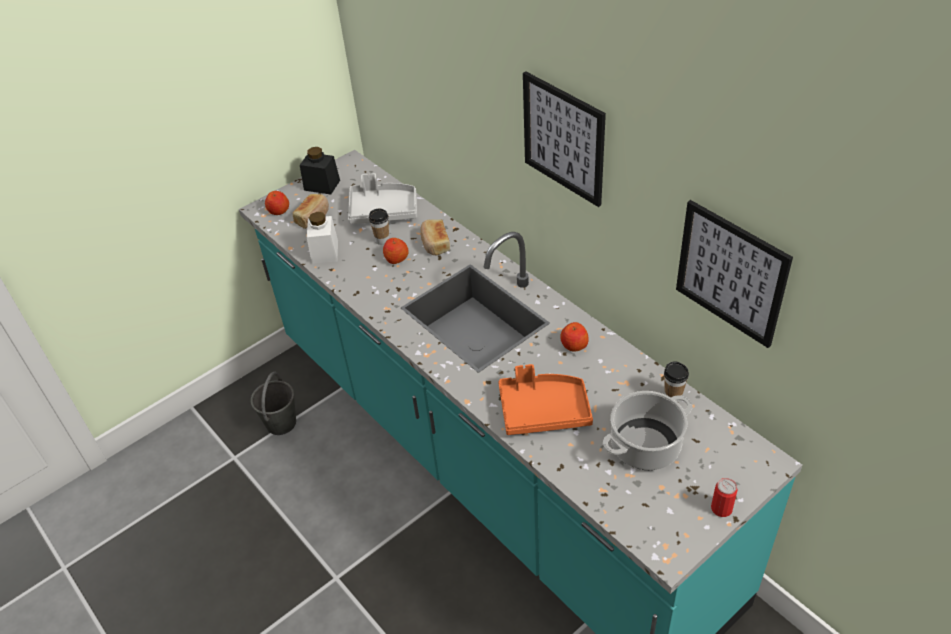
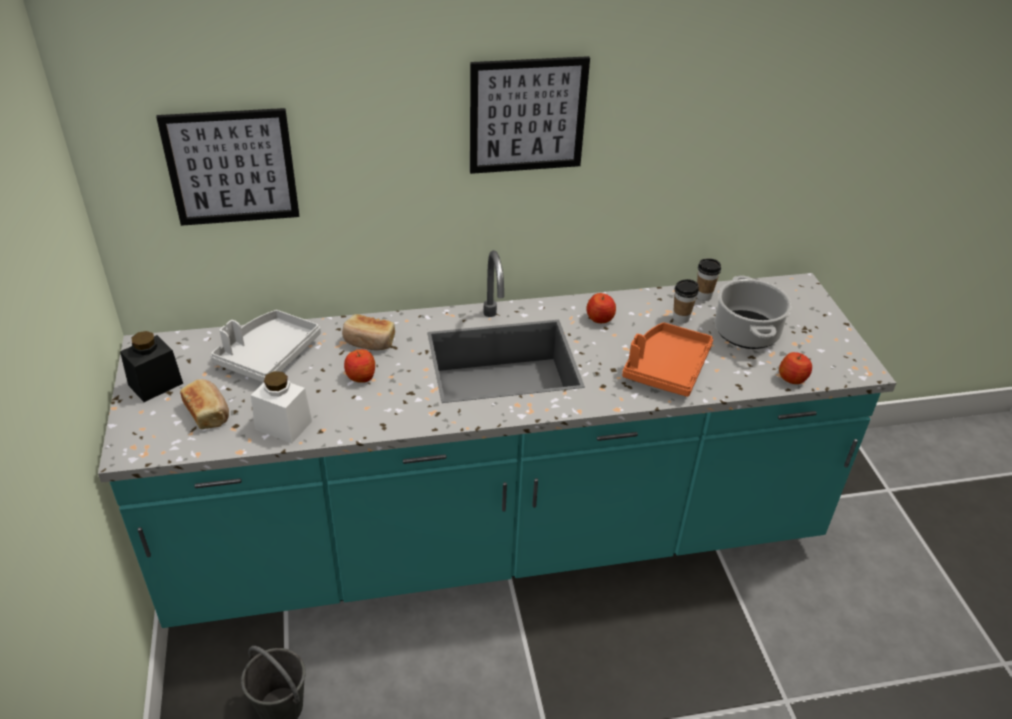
camera: 65 degrees left, 5 degrees down
(278, 211) = (154, 437): apple -> apple (792, 378)
(382, 240) = (318, 374): cup -> cup (681, 318)
(721, 508) = (833, 325): can -> none
(731, 273) = (736, 143): picture -> picture (231, 167)

